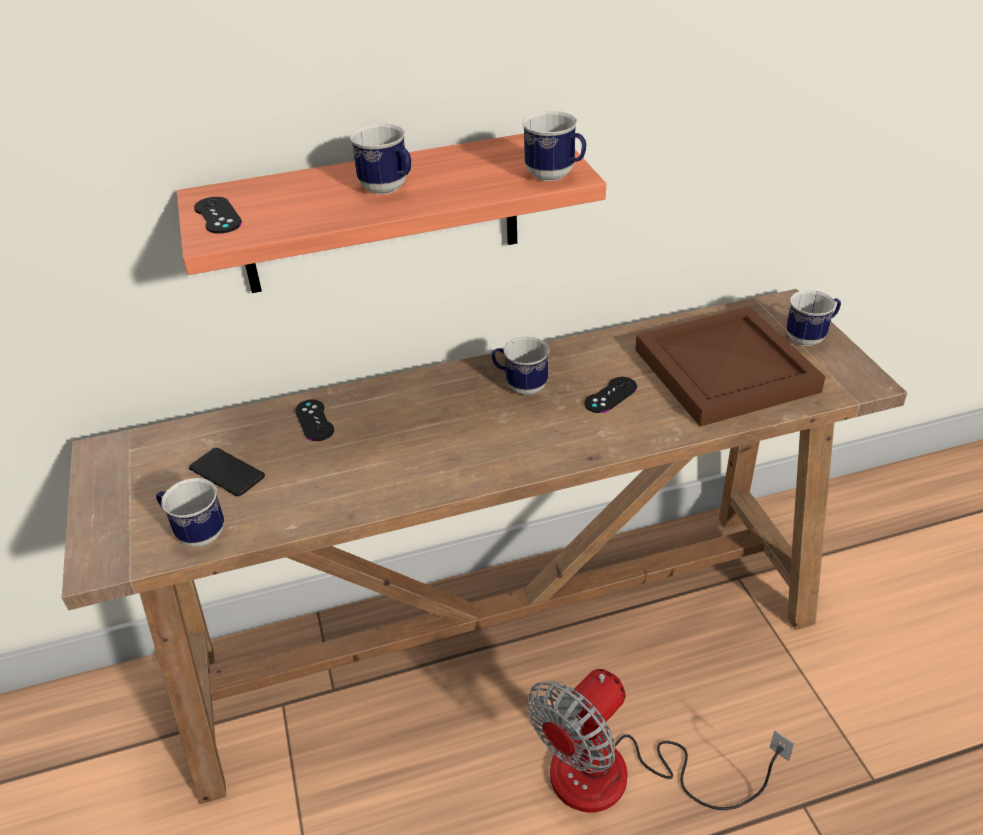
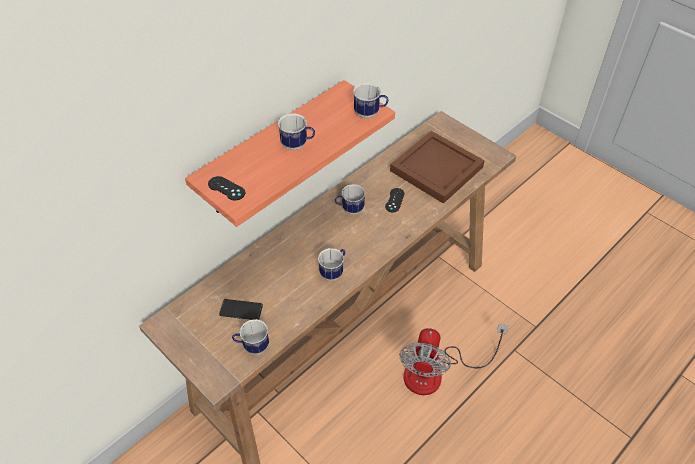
camera: 30 degrees left, 10 degrees up
(314, 420) = (262, 265): black game controller -> none
(810, 337) = (462, 138): mug -> mug (334, 271)

